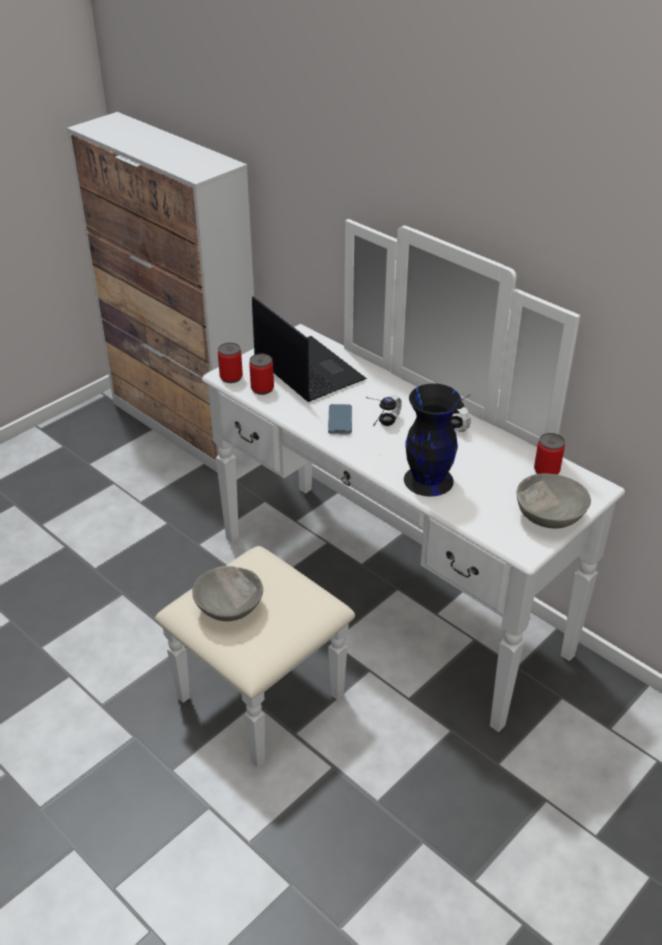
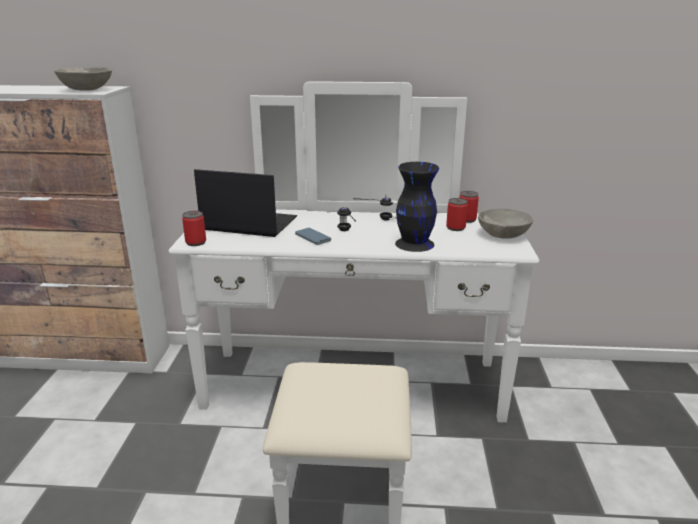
camera: 40 degrees left, 15 degrees down
(228, 607) = (326, 405): grey bowl -> grey bowl (86, 90)
(262, 388) = (230, 240): can -> can (455, 228)

